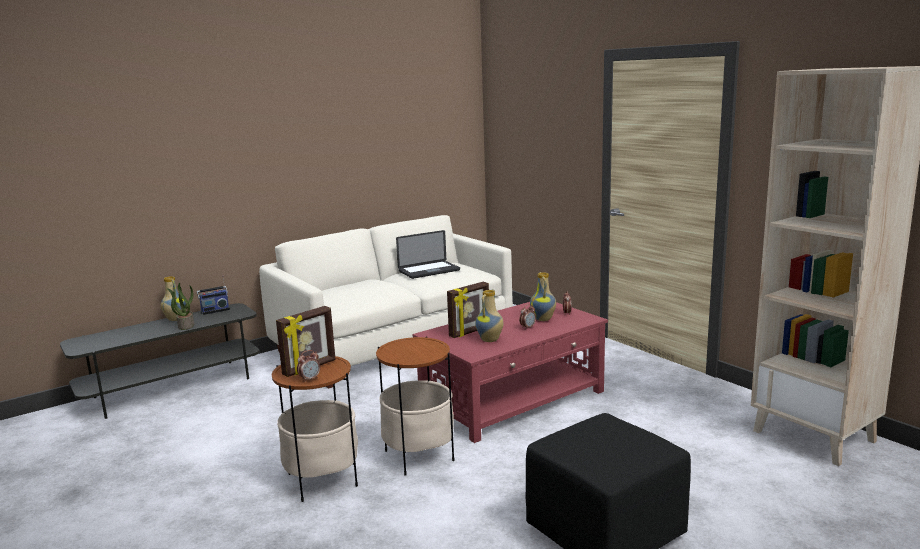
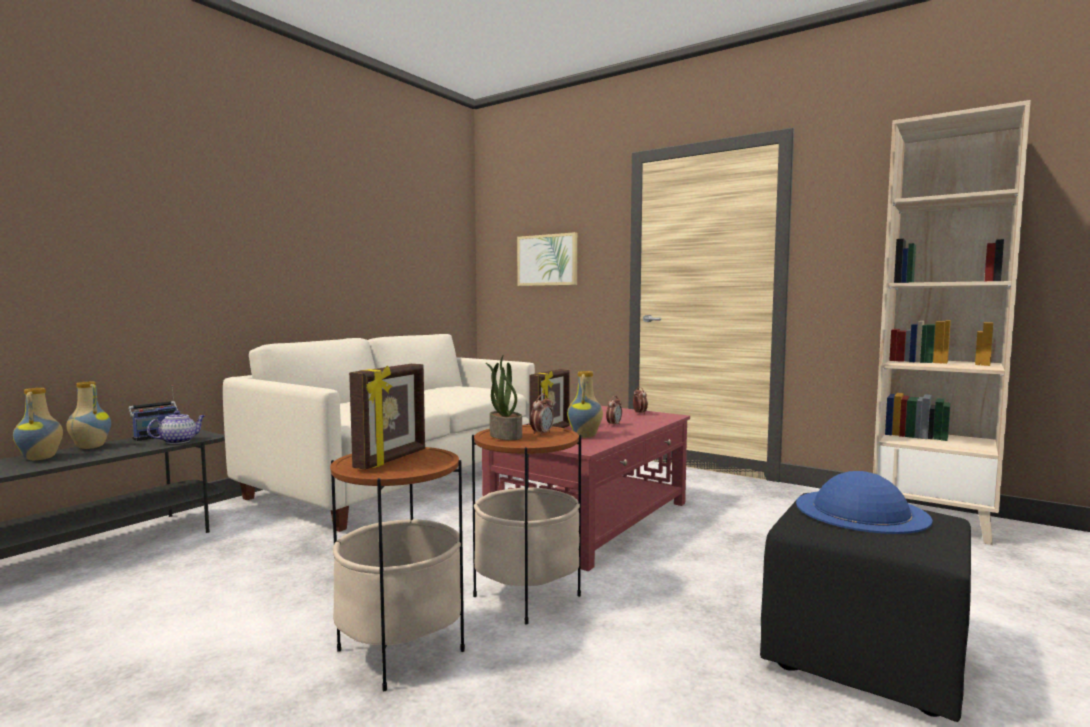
camera: 20 degrees left, 10 degrees down
(185, 326) = (112, 452): potted plant -> potted plant (504, 435)
(226, 317) = (179, 441): none -> teapot
(310, 379) = (406, 470): alarm clock -> alarm clock (542, 433)
(429, 271) = (442, 389): laptop -> none
(538, 145) = (547, 260): none -> picture
(544, 319) = (622, 418): vase -> vase (41, 458)
(607, 436) = (861, 511): none -> blue hat

